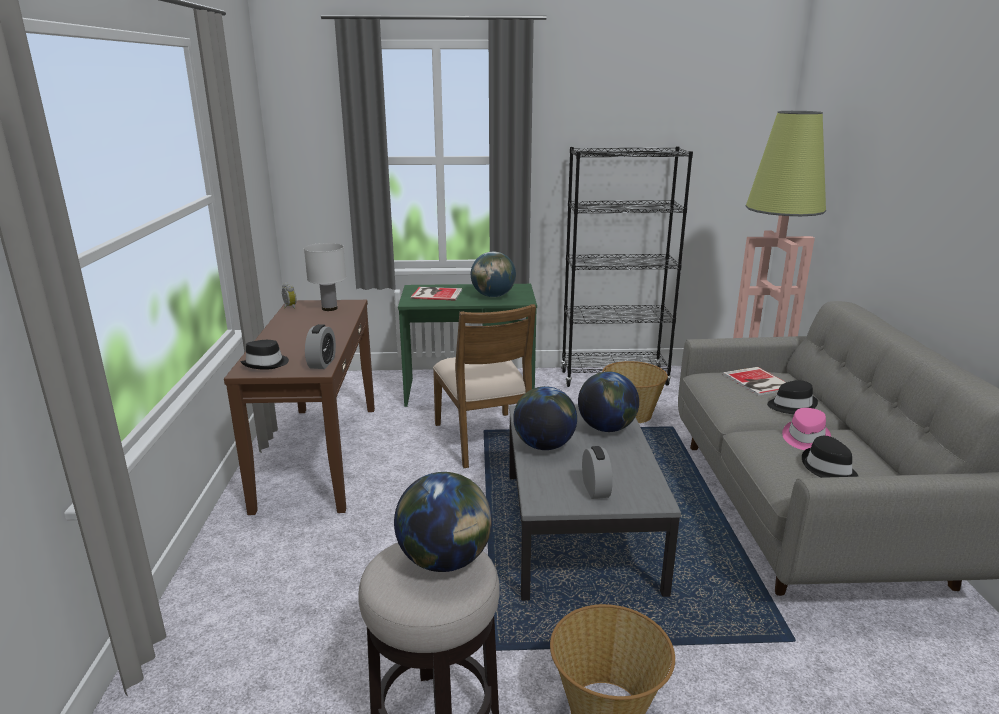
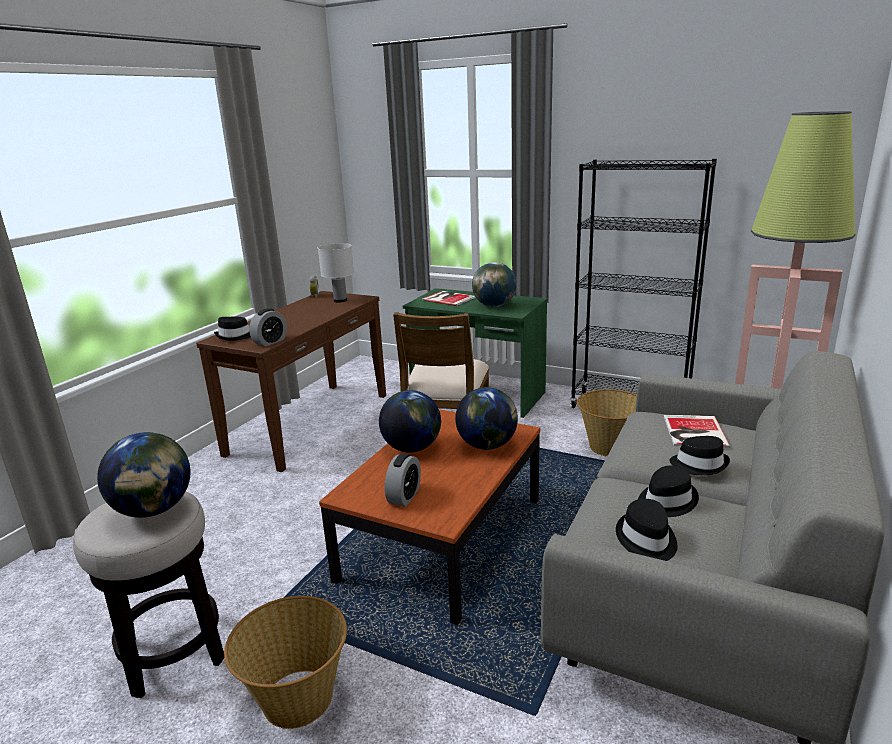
camera: 30 degrees right, 0 degrees up
(580, 529) = (444, 538): grey coffee table -> brown coffee table
(805, 438) = (666, 501): pink hat -> black hat

